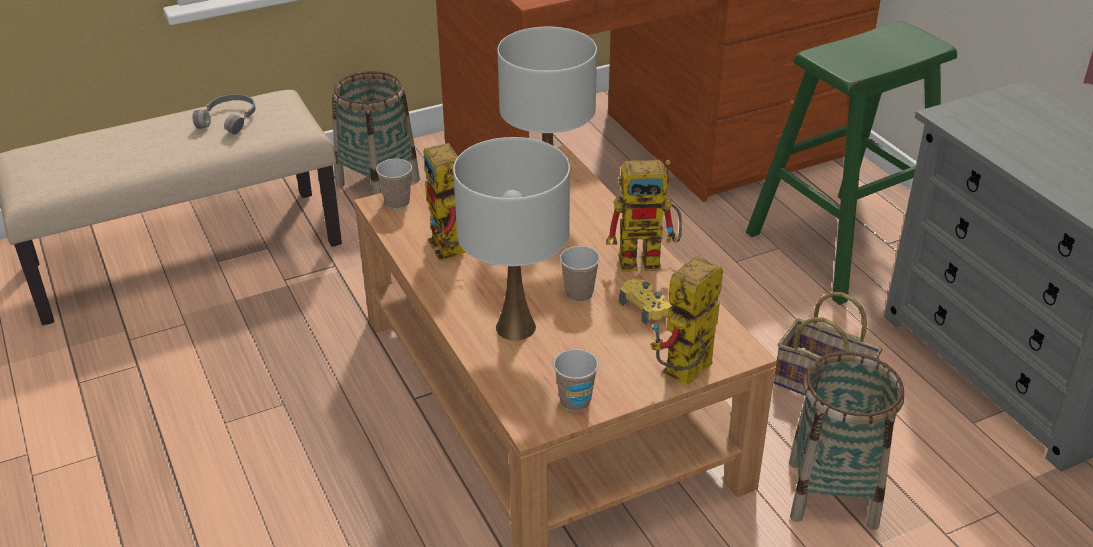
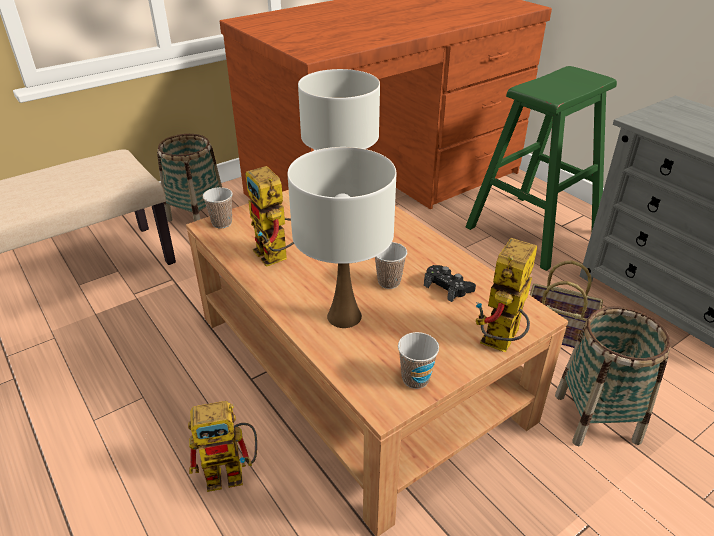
camera: 10 degrees left, 0 degrees up
(230, 120) = (76, 173): grey headphones -> none
(647, 307) = (448, 287): yellow game controller -> black game controller
(649, 259) = (435, 248): toy robot -> toy robot (233, 472)

